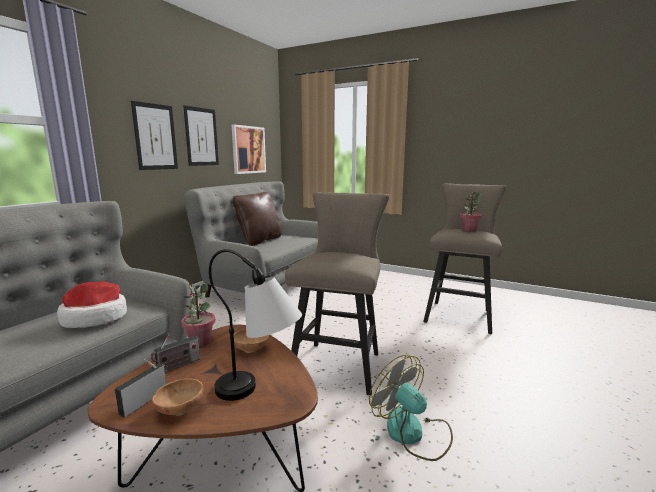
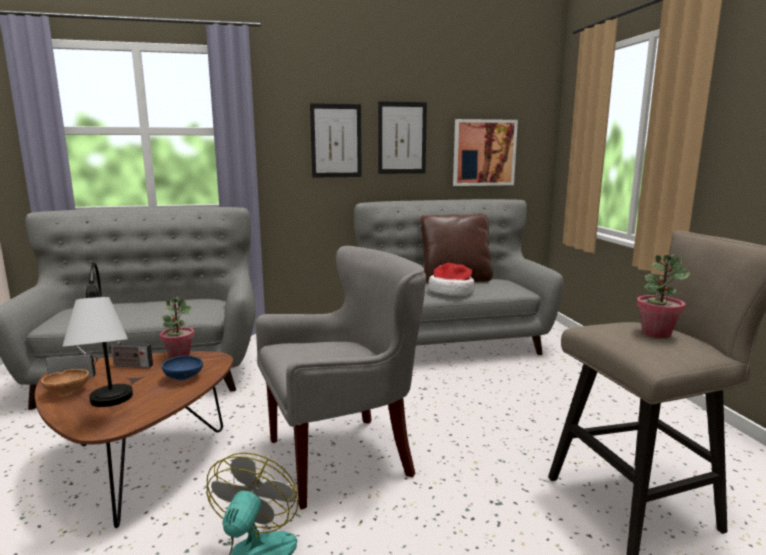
camera: 50 degrees right, 0 degrees up
(95, 318) = (172, 311): hat -> hat (451, 291)
(252, 349) = (184, 378): brown bowl -> blue bowl
(339, 363) = (344, 458): beige stool -> grey armchair

